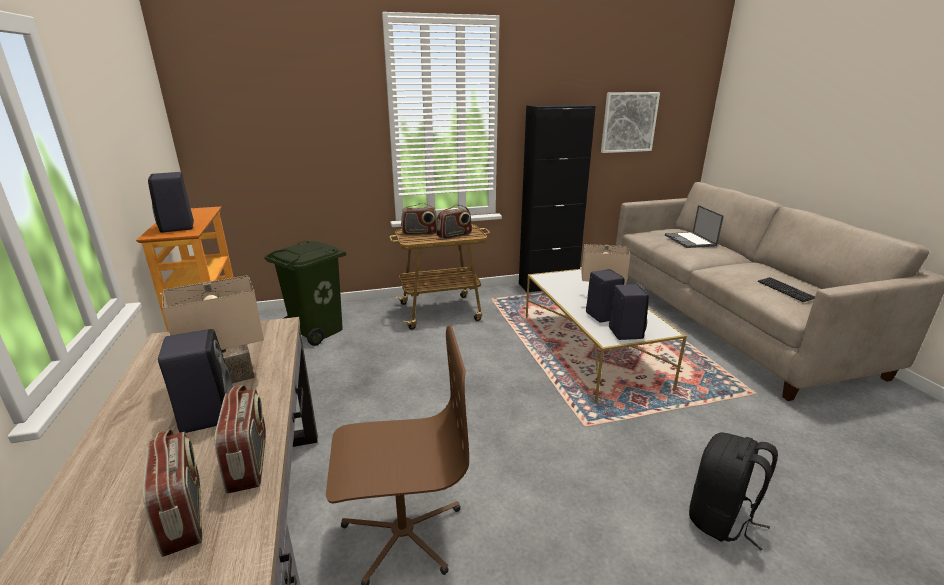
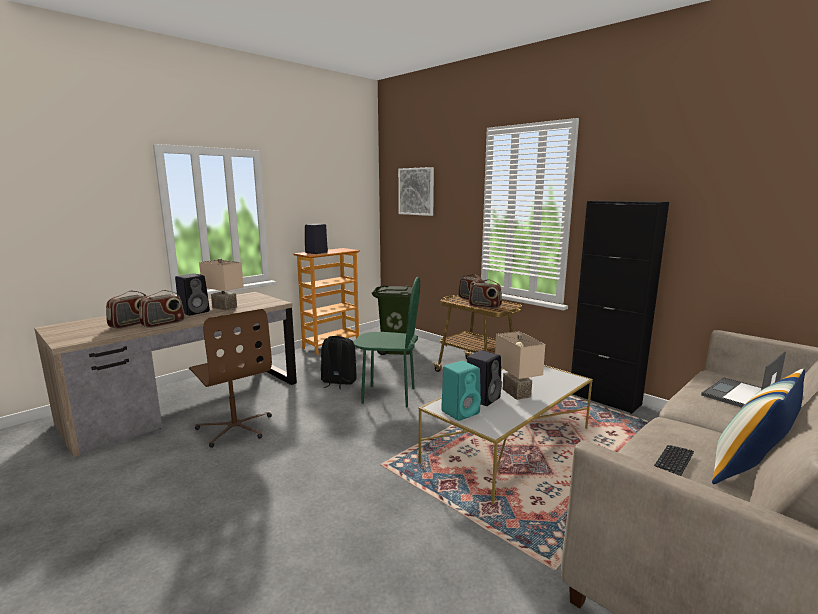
camera: 60 degrees right, 10 degrees down
(438, 376) = (388, 396): none -> green chair
(624, 332) = (461, 412): black speaker -> turquoise speaker
(628, 122) = (745, 227): picture -> picture (416, 191)
(721, 519) = (307, 553): black backpack -> black backpack (338, 382)
(785, 275) = (749, 470): none -> pillow

